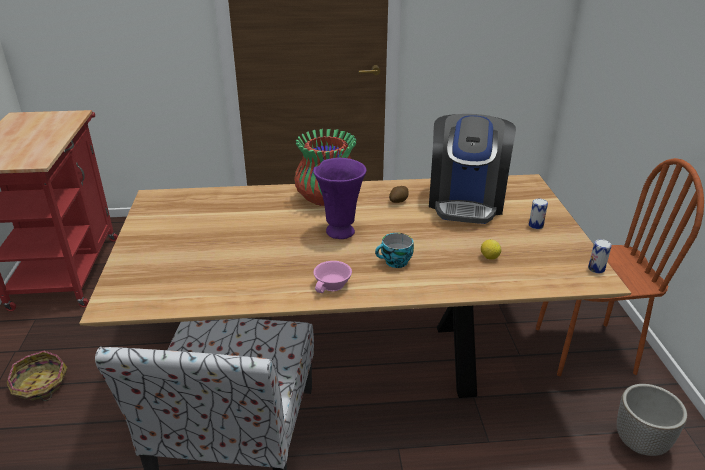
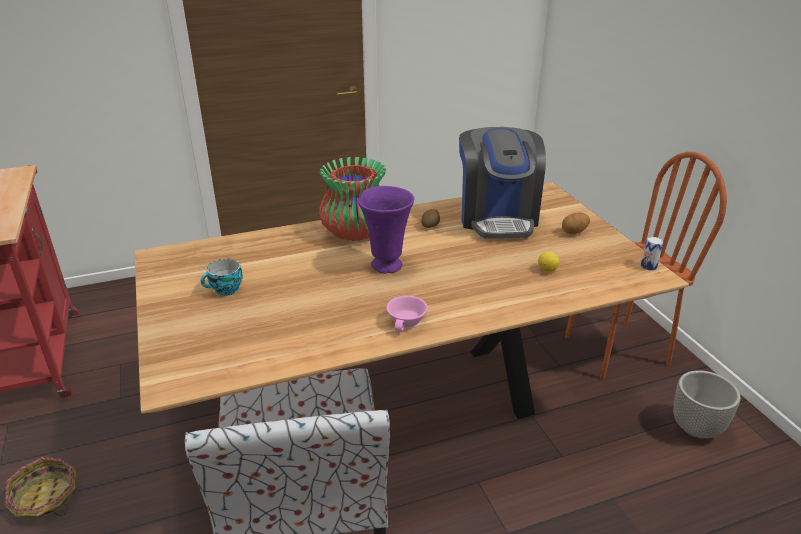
camera: 15 degrees left, 0 degrees up
(395, 262) = (458, 289): cup -> cup (225, 290)
(536, 225) = (574, 232): can -> potato

